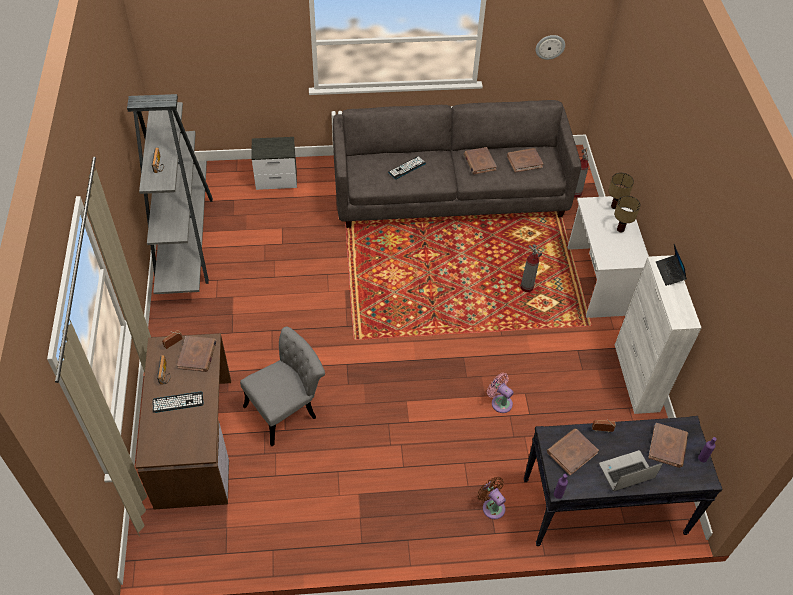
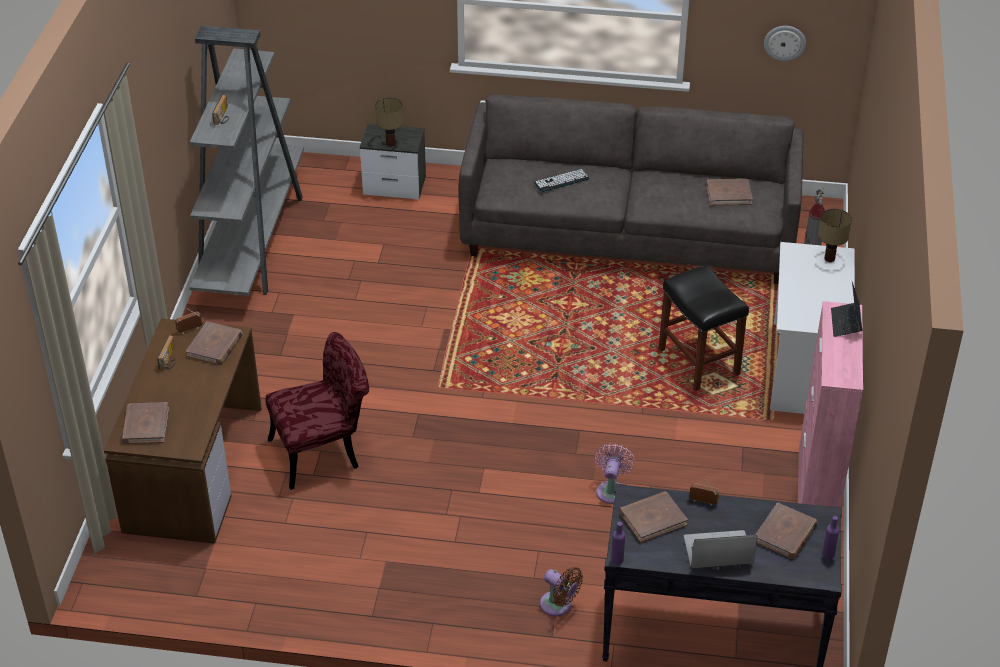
camera: 15 degrees right, 10 degrees down
(178, 402) = (175, 392): keyboard -> none
(287, 409) = (323, 451): grey chair -> red chair
(479, 162) = (665, 187): brown book -> brown book (145, 425)
(492, 506) = (558, 606): brown fan -> brown fan turned 150 degrees clockwise
(500, 402) = (611, 490): pink fan -> pink fan turned 45 degrees clockwise
(526, 287) = (697, 361): fire extinguisher -> black stool
(620, 229) = (826, 286): table lamp -> table lamp (390, 143)
(636, 378) = (816, 492): white cabinet -> pink cabinet

